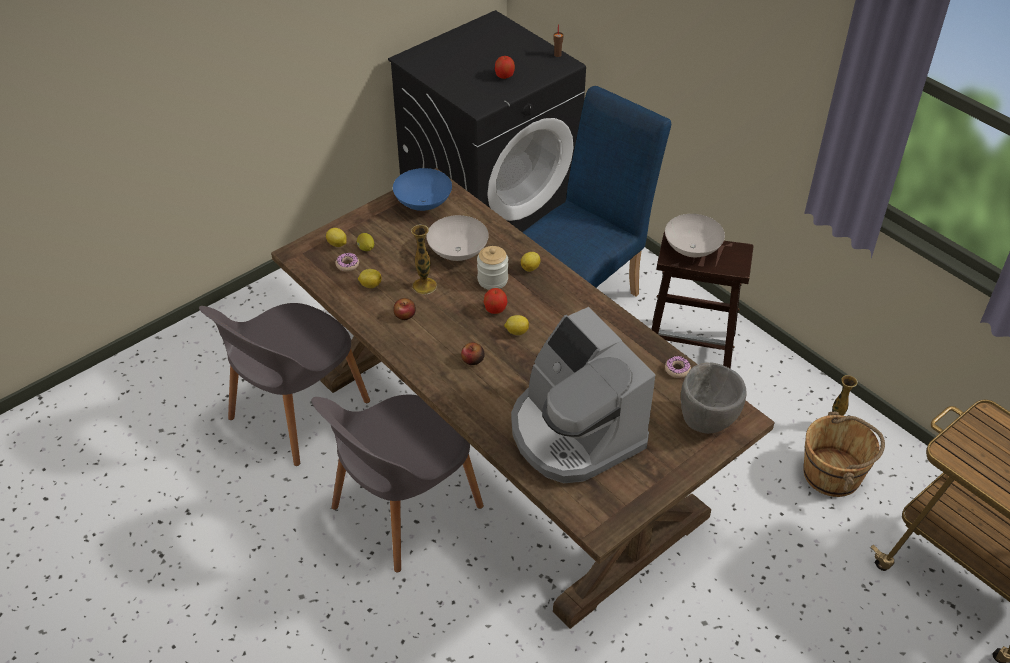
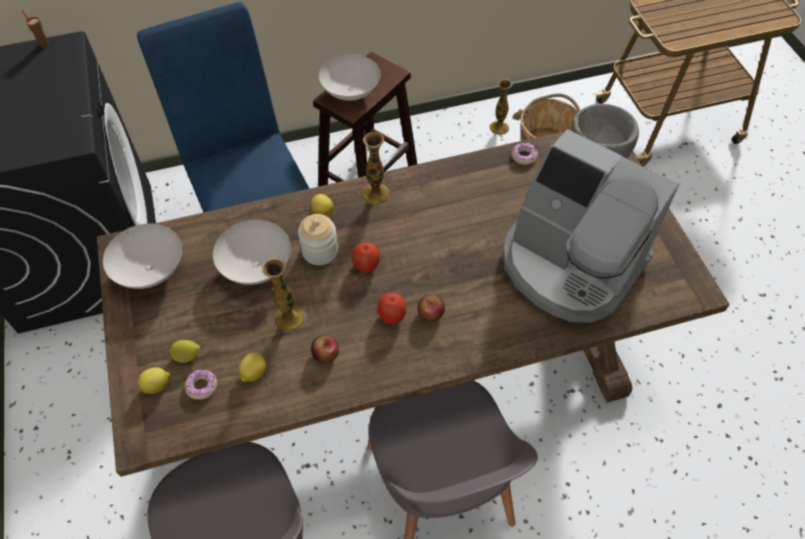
camera: 65 degrees left, 10 degrees up
(424, 203) = (151, 269): blue bowl -> white bowl
(504, 76) = (38, 100): apple -> apple (392, 316)
(516, 331) = (409, 259): lemon -> none
(569, 291) = (375, 194): none -> vase
(574, 432) = (570, 264): coffee machine -> coffee machine turned 45 degrees clockwise

